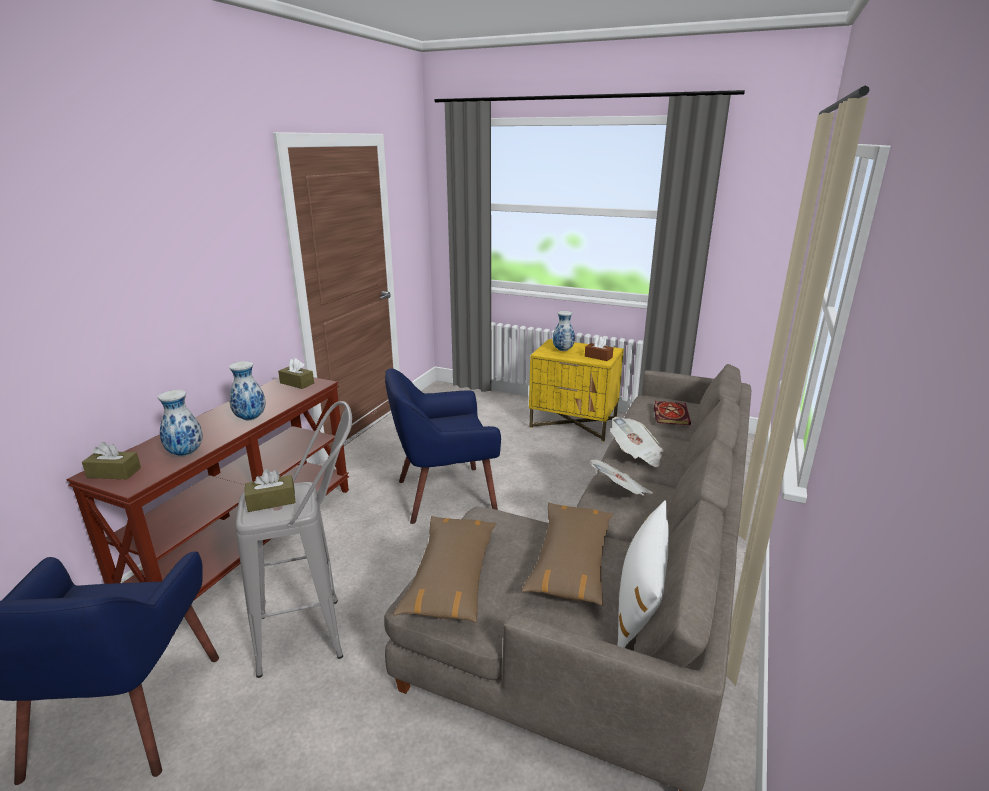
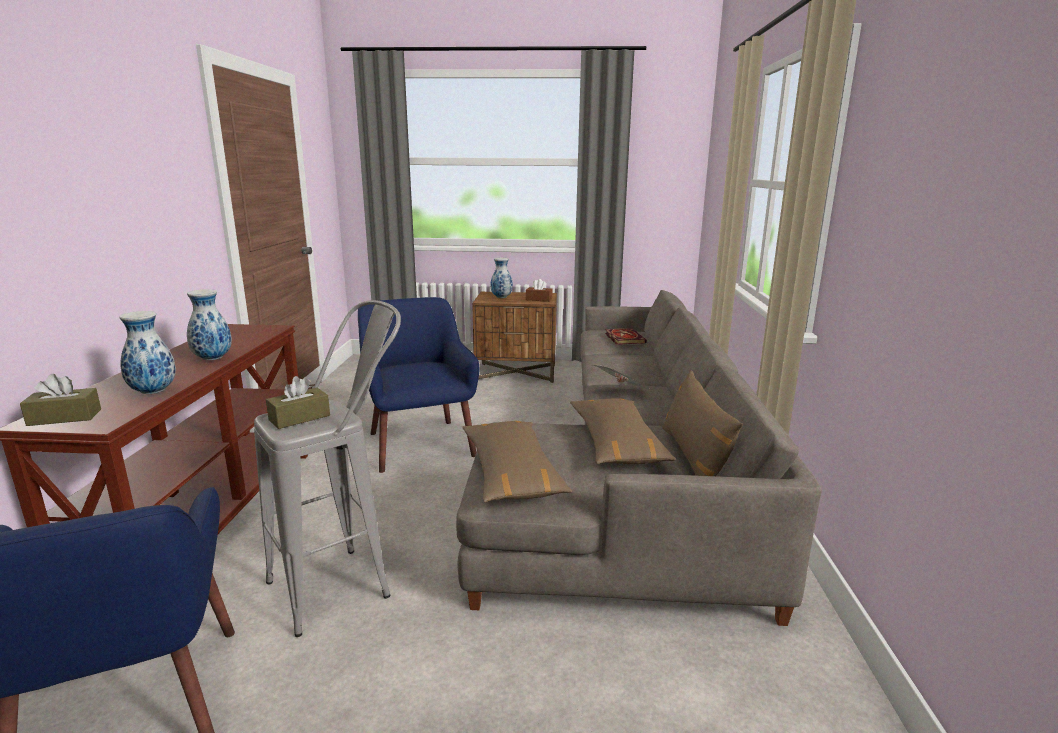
camera: 20 degrees left, 5 degrees down
(297, 383) = (245, 330): brown tissue box -> none
(444, 494) = (419, 444): blue armchair -> blue armchair turned 105 degrees clockwise
(574, 423) = (516, 373): yellow nightstand -> brown nightstand
(636, 454) = (615, 366): newspaper -> none
(640, 599) = (694, 459): white pillow -> brown pillow

